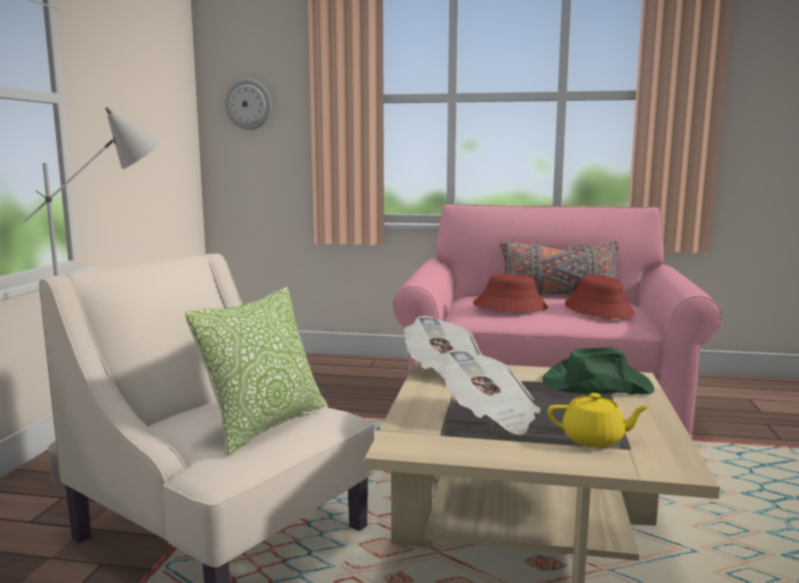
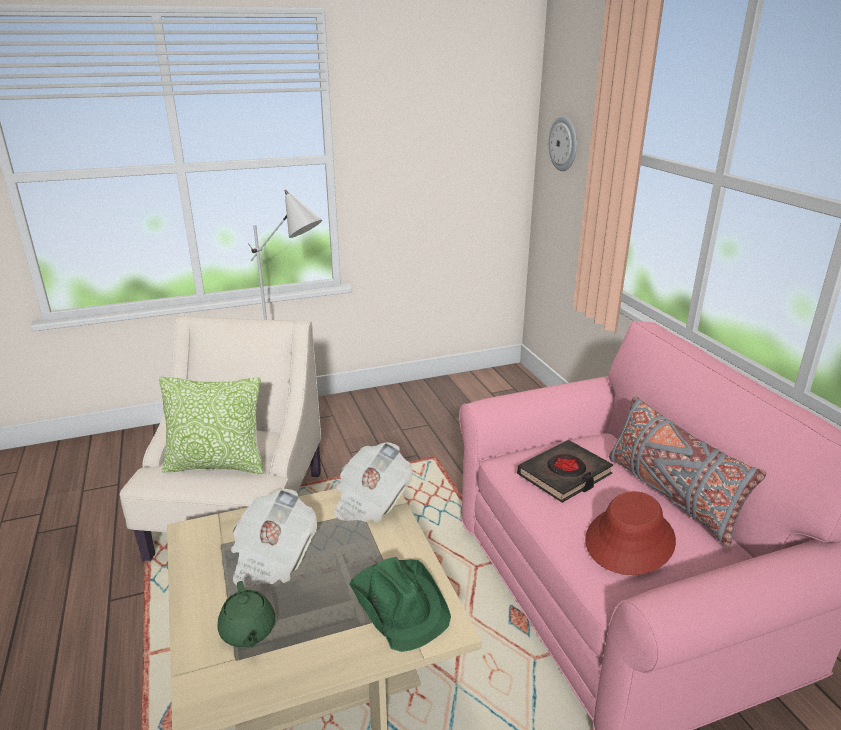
camera: 60 degrees right, 15 degrees up
(510, 306) = (564, 475): red hat -> black book
(594, 439) = (248, 631): yellow teapot -> green teapot

